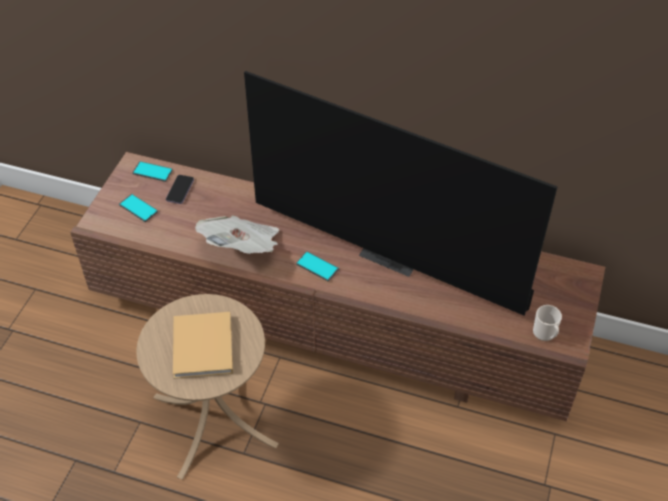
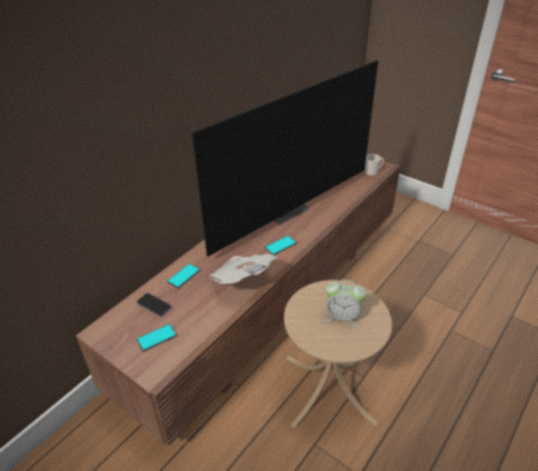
camera: 70 degrees left, 10 degrees down
(152, 172) = (118, 320): phone -> phone (183, 276)
(203, 349) = (342, 316): beige book -> alarm clock

